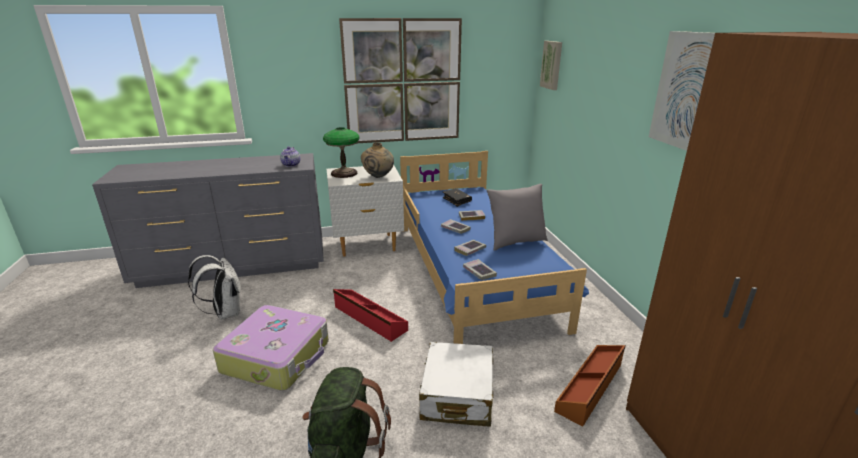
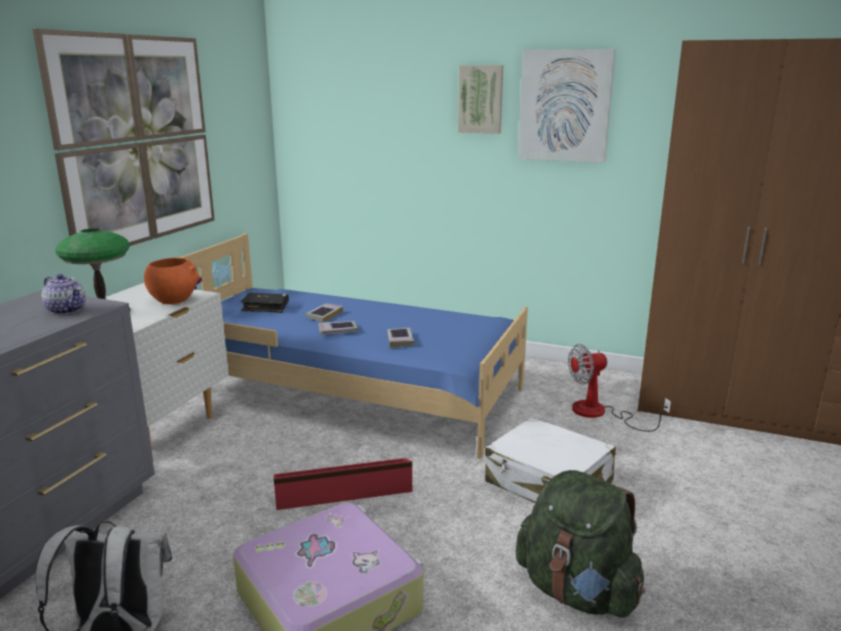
camera: 55 degrees left, 5 degrees down
(378, 177) = (174, 300): beige vase -> orange bowl
(479, 272) = (454, 352): book -> none
(515, 242) = (418, 317): grey pillow -> none
(552, 65) = (310, 102): picture -> picture (481, 99)
(590, 388) = (600, 413): brown storage box -> fan

